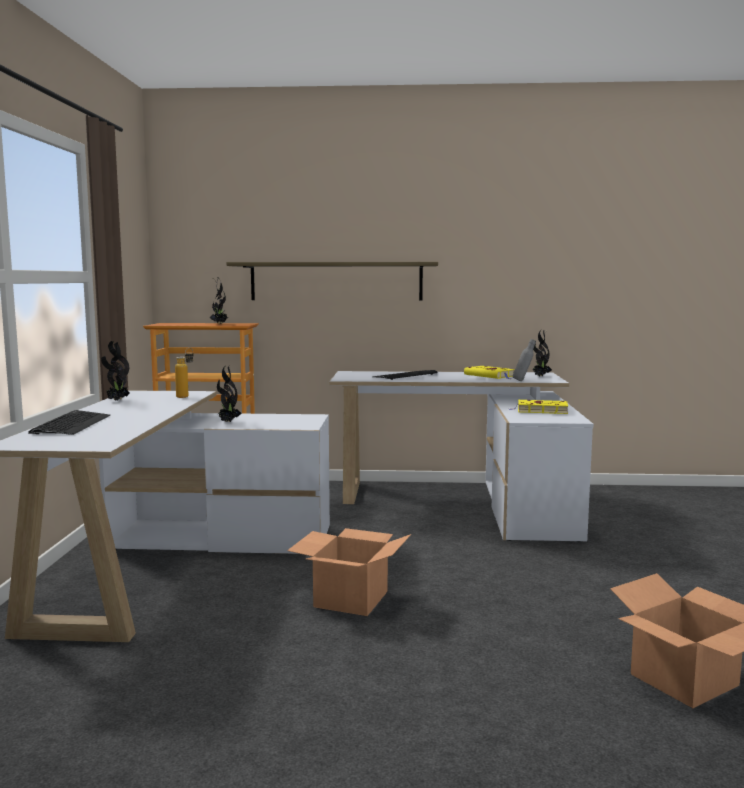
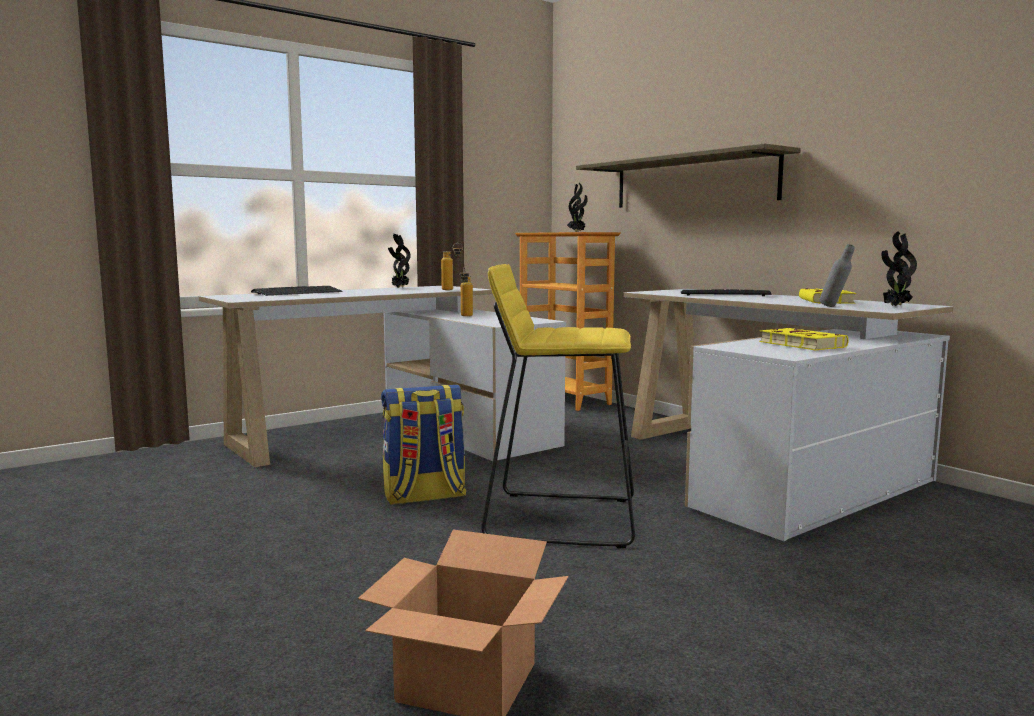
camera: 50 degrees right, 0 degrees up
(228, 422) = (465, 316): potted plant -> bottle
(351, 599) = (424, 496): cardboard box -> backpack
(467, 575) = (560, 518): none -> yellow stool

